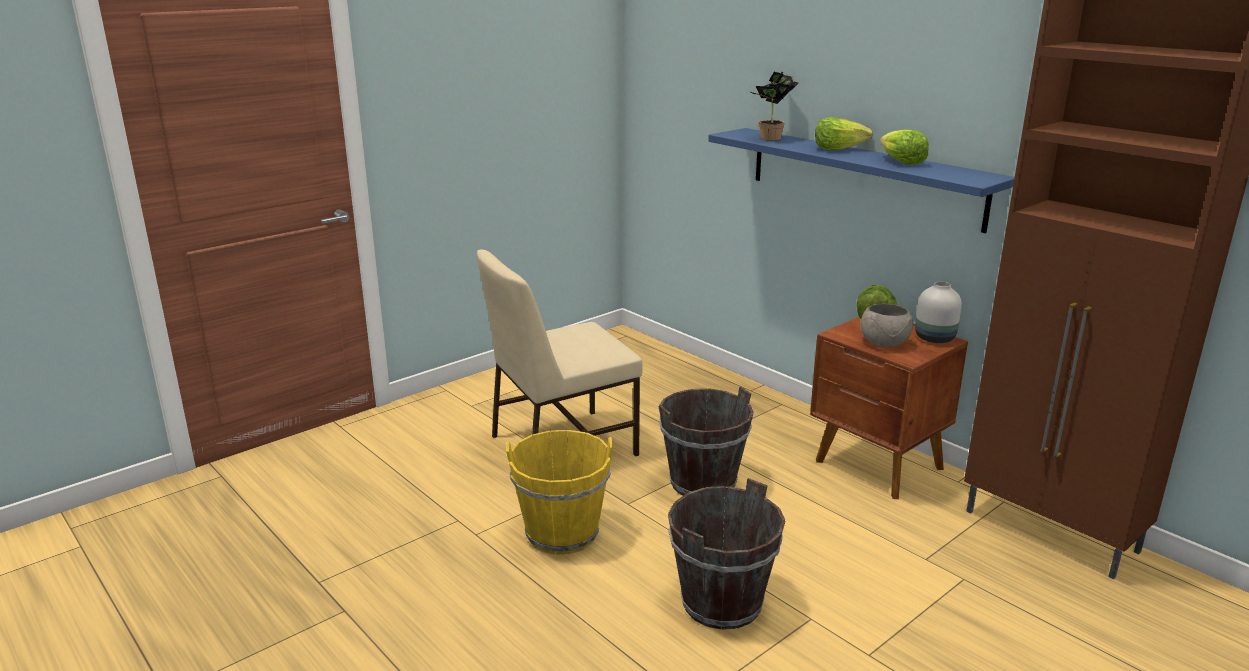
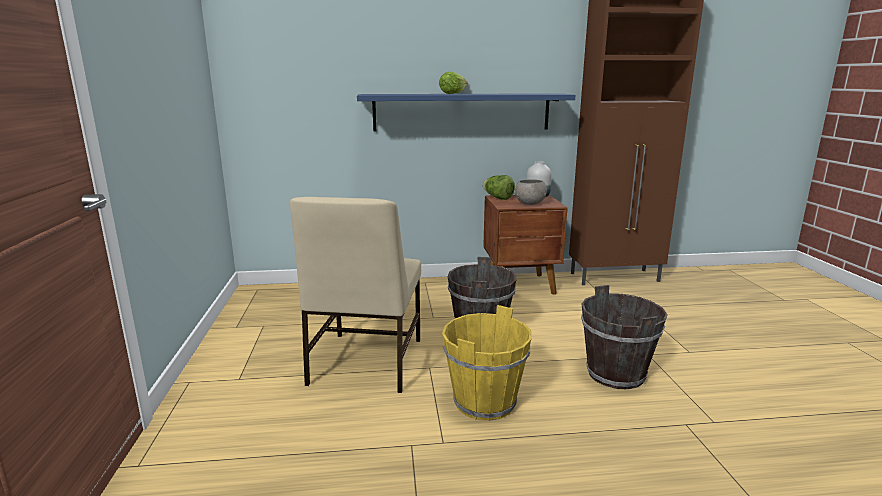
camera: 55 degrees left, 5 degrees down
(771, 138) = (400, 94): potted plant -> none
(900, 162) = (502, 93): lettuce -> none

